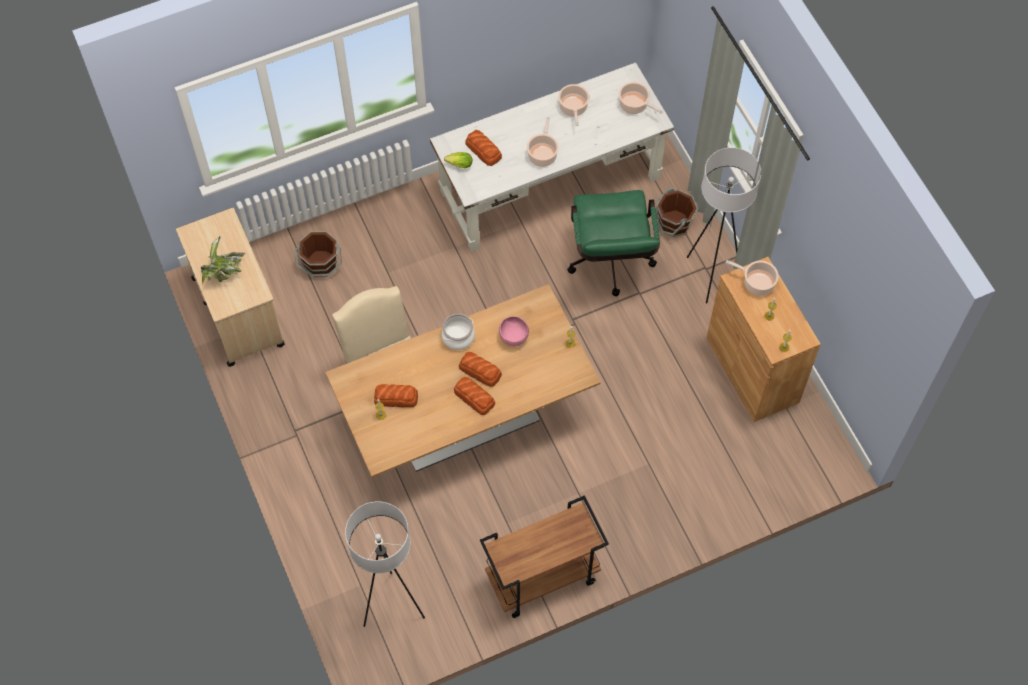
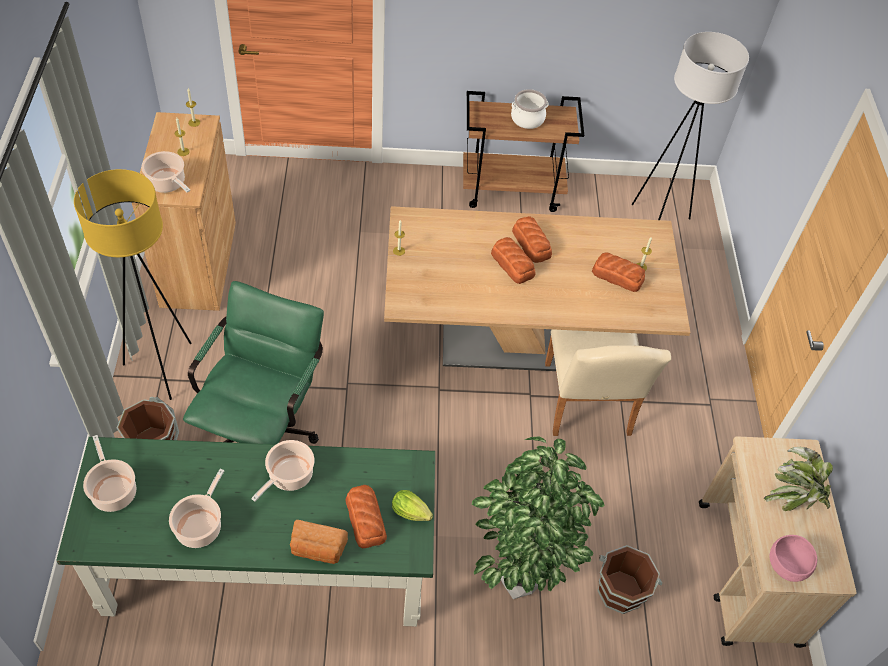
camera: 160 degrees left, 10 degrees down
(389, 237) = (515, 588): none -> potted plant
(458, 337) = (520, 306): cooking pot -> cooking pot (527, 119)
(501, 124) = (317, 549): none -> bread
(513, 338) = (457, 280): pink bowl -> pink bowl (785, 566)
(550, 184) = (265, 566): white desk -> green desk
(710, 276) = (162, 368): white floor lamp -> yellow floor lamp

